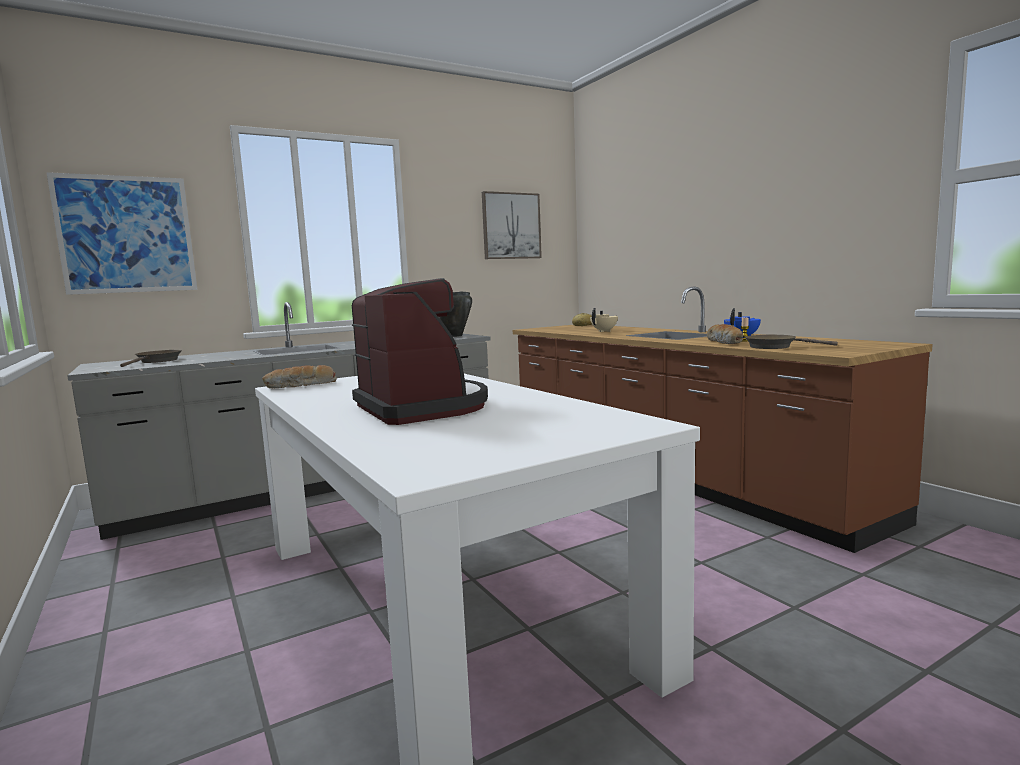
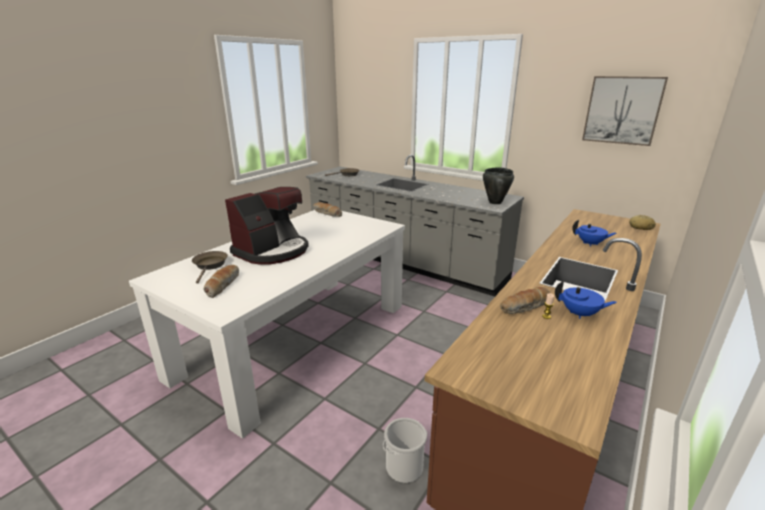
camera: 65 degrees right, 15 degrees up
(126, 234) = (365, 105): picture -> none
(536, 428) = (222, 285): none -> bread
(604, 331) = (590, 243): beige teapot -> blue teapot
(770, 557) = (404, 467): none -> bucket
(774, 347) = (498, 334): brown frying pan -> brown frying pan (210, 265)

